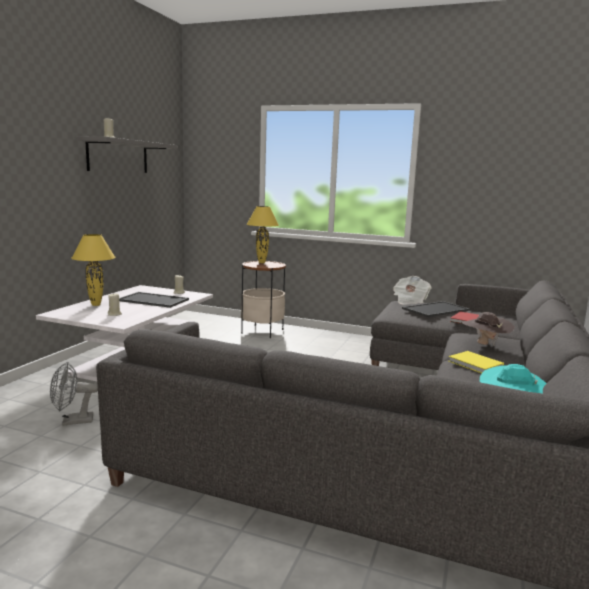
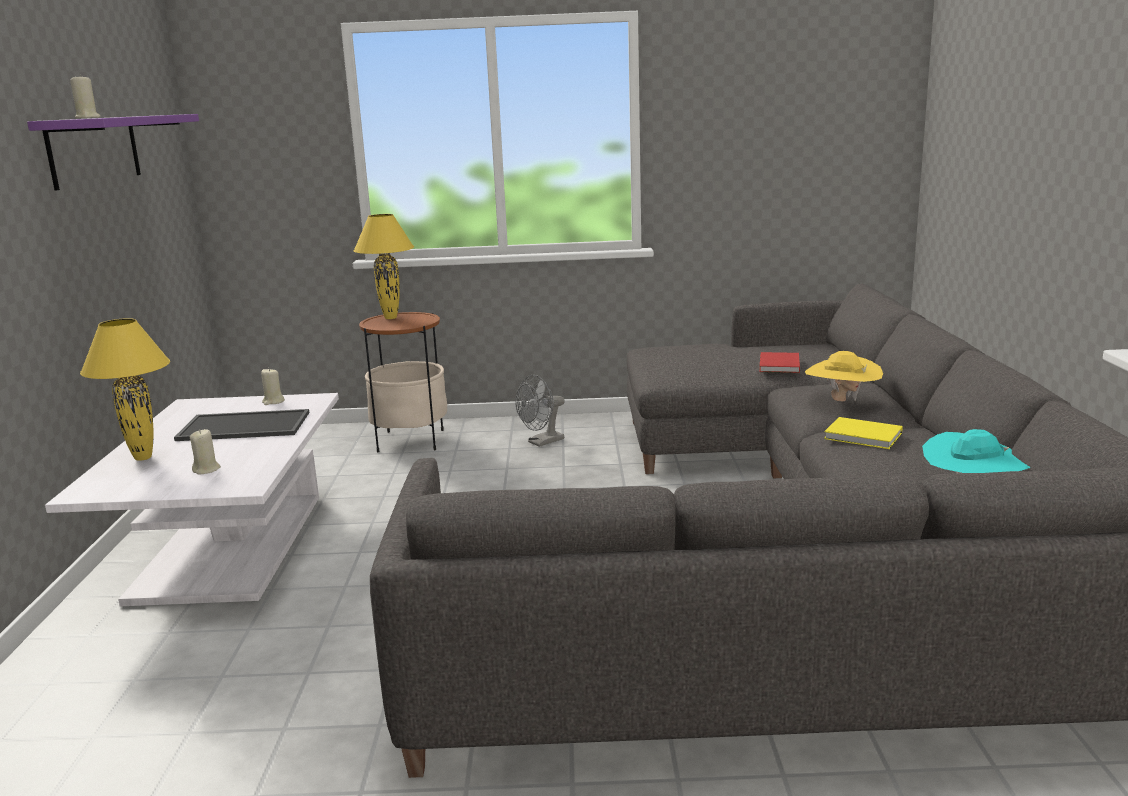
camera: 20 degrees left, 5 degrees up
(72, 421) = (224, 690): grey fan -> grey fan (542, 442)
(118, 156) = (94, 150): grey shelf -> purple shelf
(410, 301) = (663, 345): newspaper -> none
(436, 310) = (719, 355): tray -> none
(484, 344) = (841, 401): brown hat -> yellow hat

